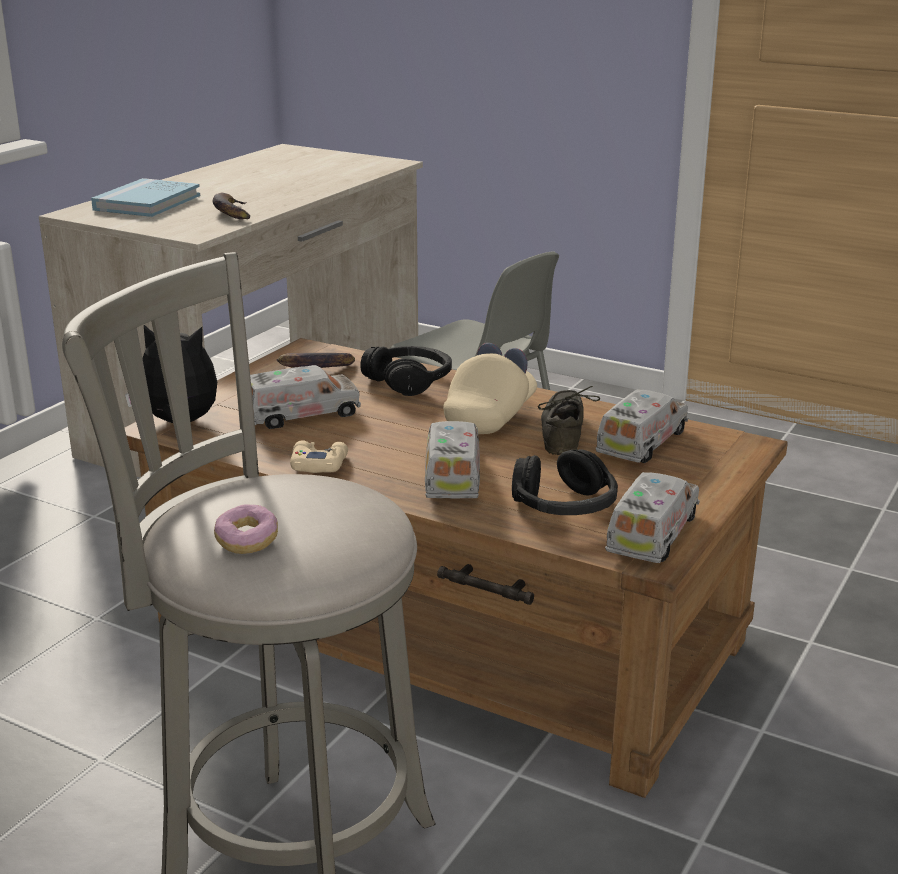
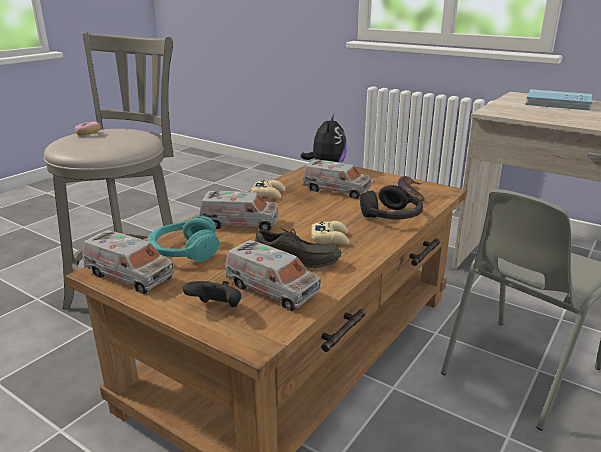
camera: 95 degrees right, 0 degrees up
(232, 213) = (550, 116): banana -> none
(301, 414) = (336, 190): toy truck -> toy truck turned 45 degrees counterclockwise
(490, 415) = (330, 238): beige cap -> beige game controller
(564, 506) = (184, 251): black headphones -> turquoise headphones
(701, 468) = (216, 308): none -> black game controller

